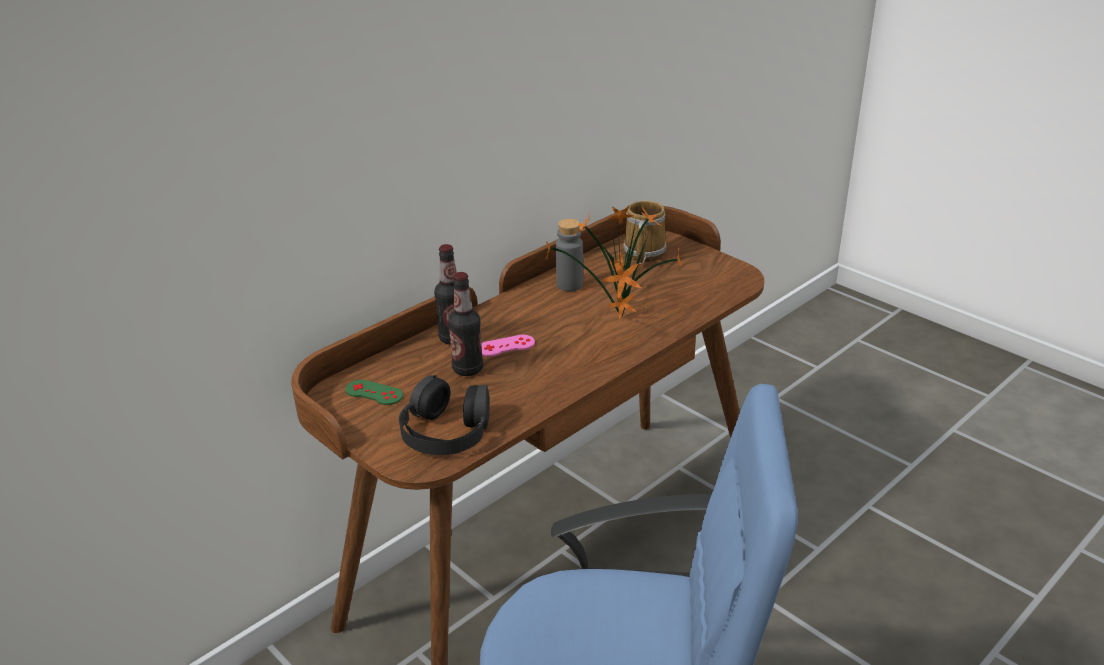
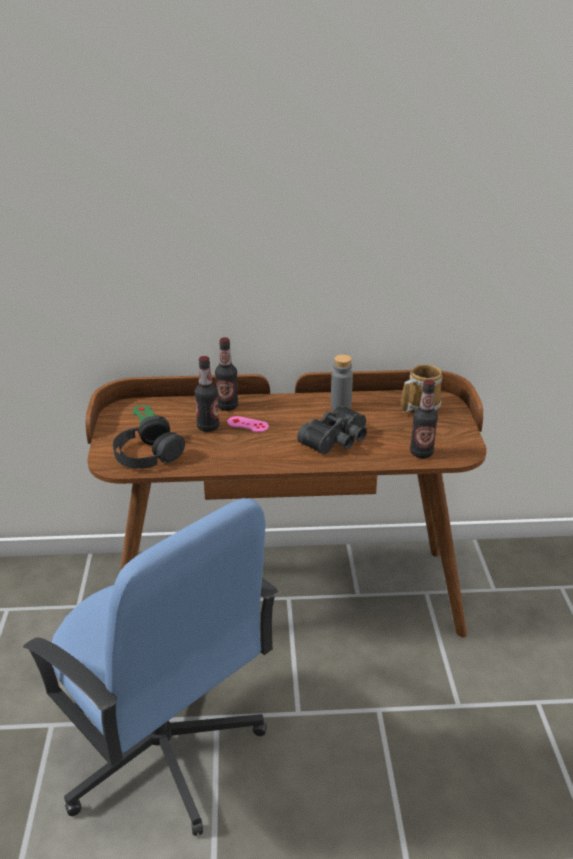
camera: 40 degrees right, 0 degrees up
(619, 319) = (337, 440): potted plant -> black binoculars
(709, 294) = (421, 453): none -> bottle

